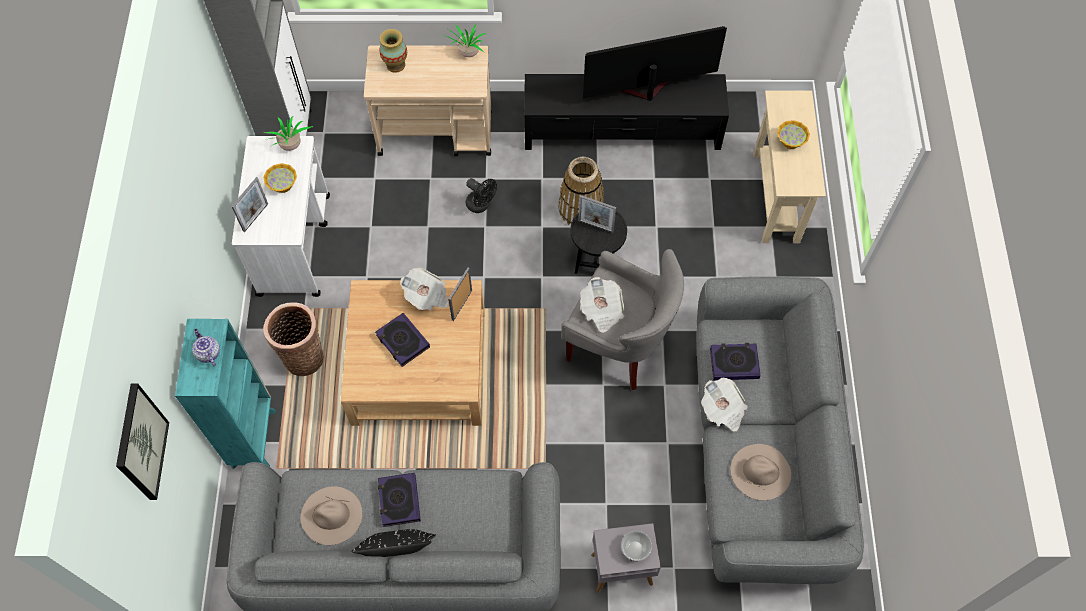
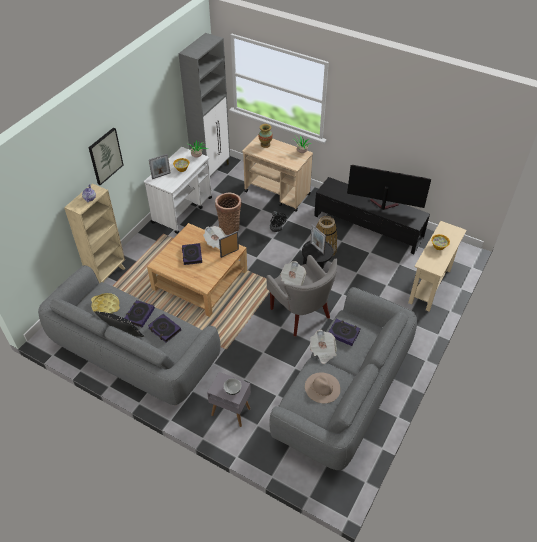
camera: 30 degrees right, 15 degrees down
(140, 443) = (28, 205): picture -> picture (105, 156)
(254, 436) = (108, 274): turquoise bookcase -> beige bookcase
(303, 356) = (153, 253): basket -> basket (229, 227)
(331, 515) = (106, 306): beige hat -> yellow tray
(460, 505) = (164, 329): none -> book

